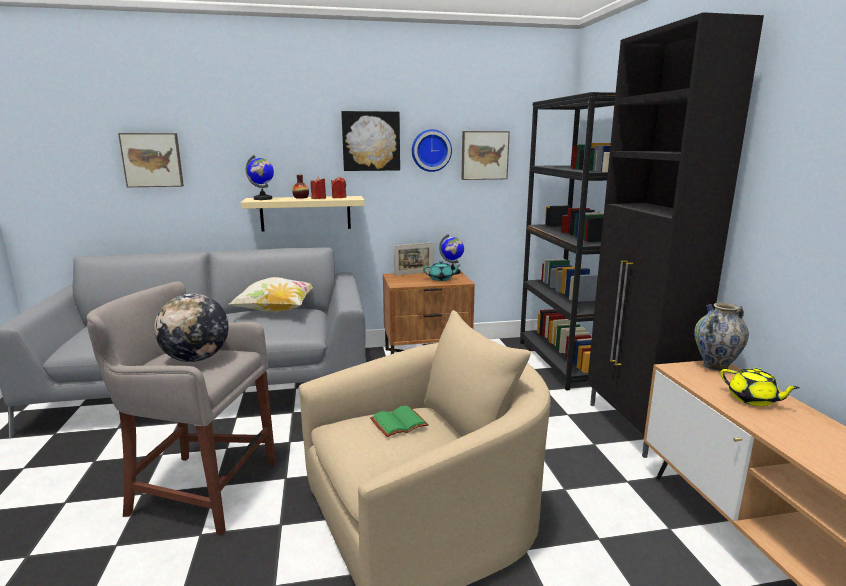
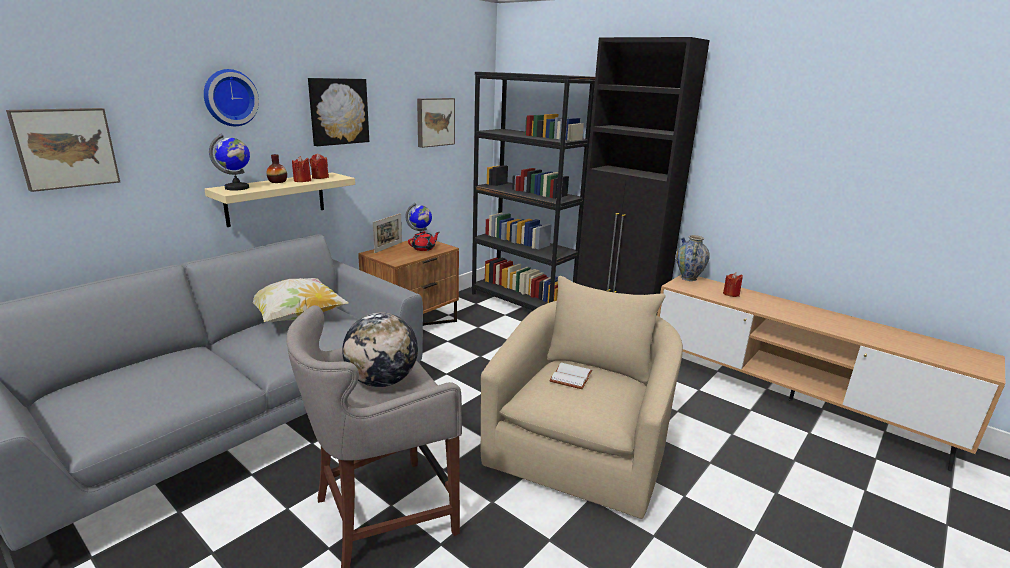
camera: 40 degrees left, 5 degrees up
(399, 424) = (572, 378): green book -> white book
(431, 150) = (392, 119): wall clock -> wall clock (229, 97)
(441, 279) = (424, 248): turquoise teapot -> red teapot
(753, 400) = (731, 294): yellow teapot -> red candle

